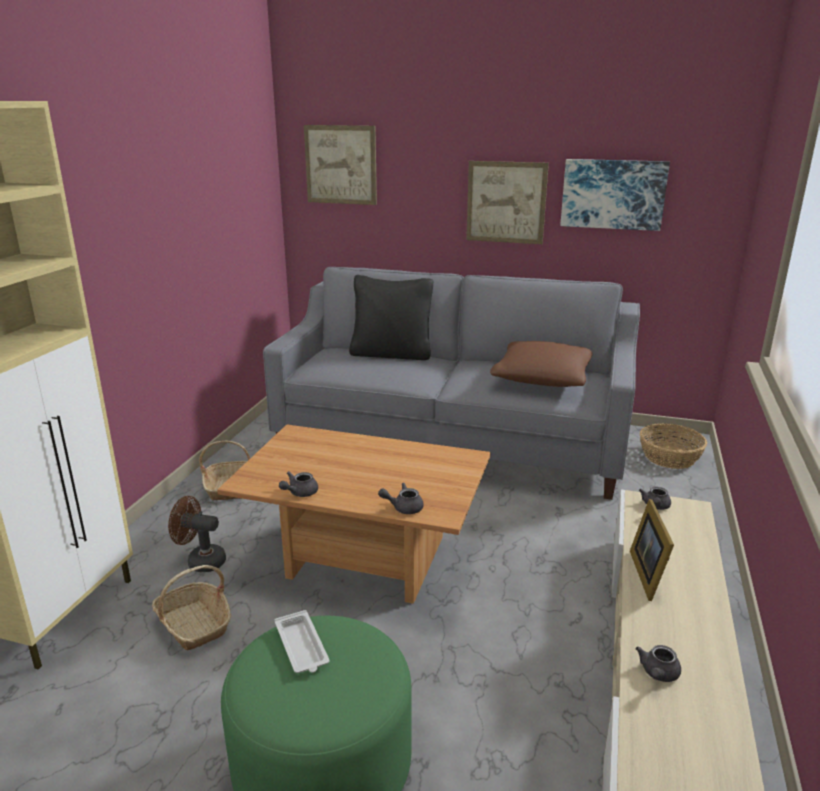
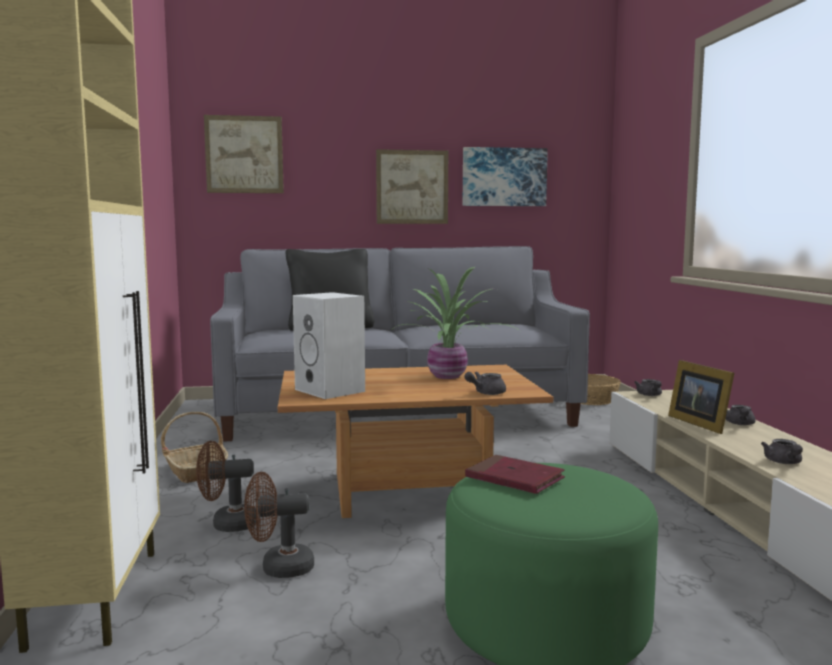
camera: 25 degrees left, 15 degrees down
(194, 625) = (279, 568): basket -> brown fan
(283, 471) = (332, 390): none -> white speaker
(299, 493) = (371, 398): grey teapot -> grey teapot (739, 424)
(302, 647) = (514, 479): white tray -> red book
(407, 467) = (449, 376): none -> potted plant
(542, 378) = (491, 327): brown pillow -> none

